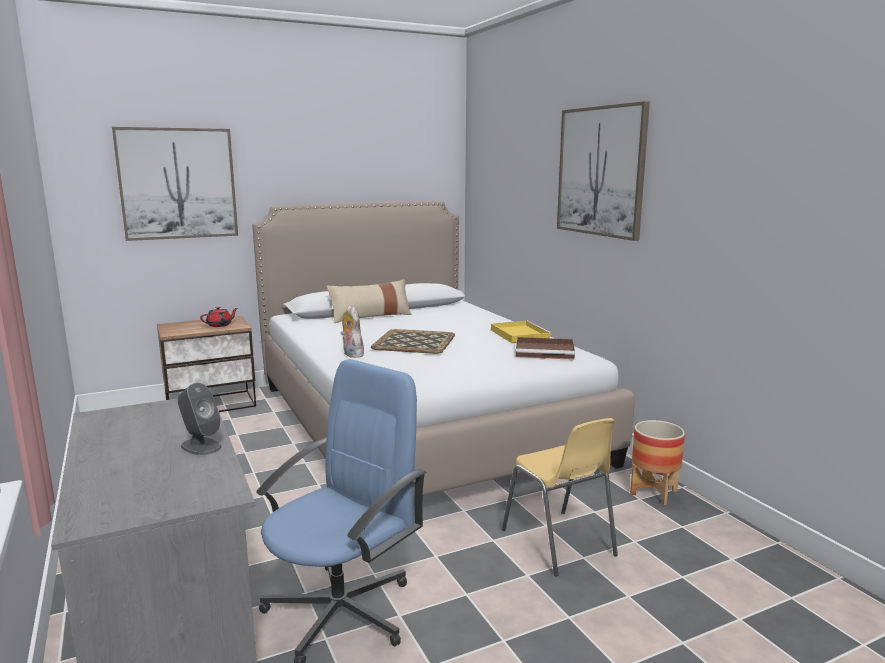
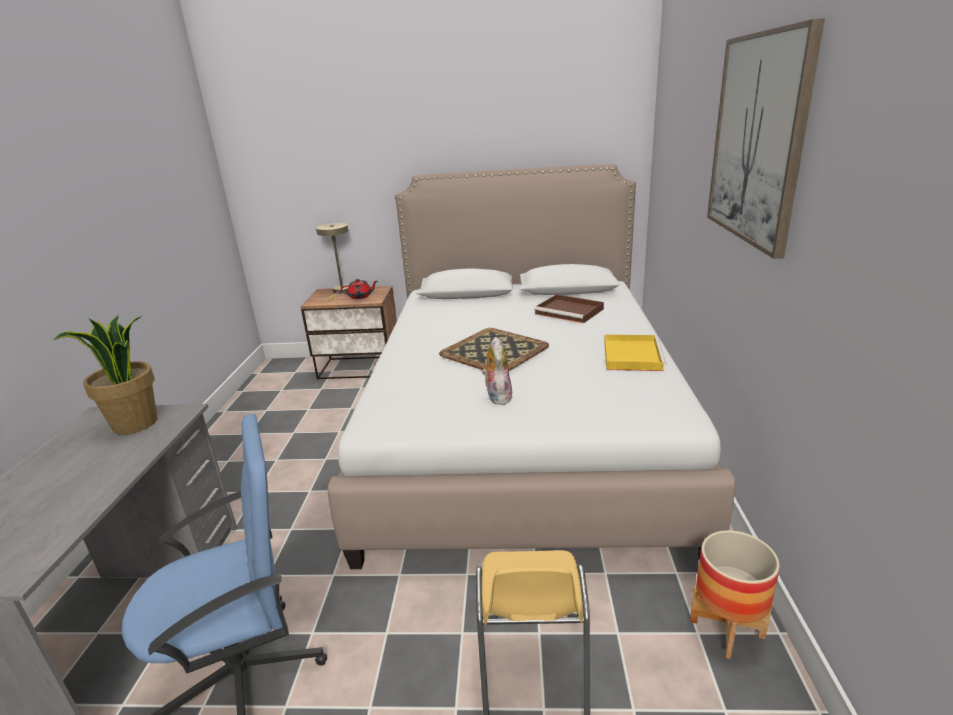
camera: 30 degrees right, 10 degrees up
(158, 414) = (135, 424): none -> potted plant
(178, 184) = (327, 154): picture -> none
(190, 323) = (341, 291): none -> beige table lamp
(200, 446) = (100, 485): grey speaker -> none
(351, 354) = (414, 359): plush toy -> plush toy (497, 397)
(370, 317) = (497, 303): beige pillow -> none
(546, 351) = (634, 393): brown tray -> brown tray (570, 311)

